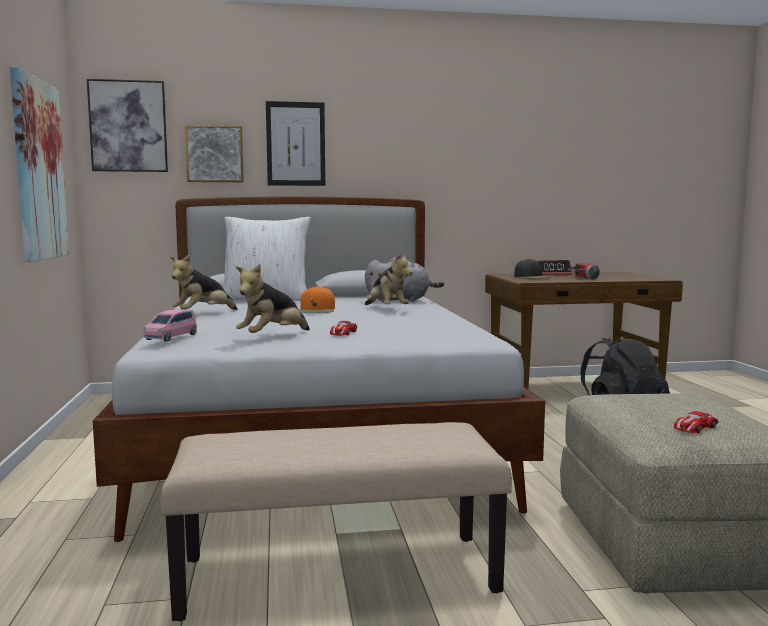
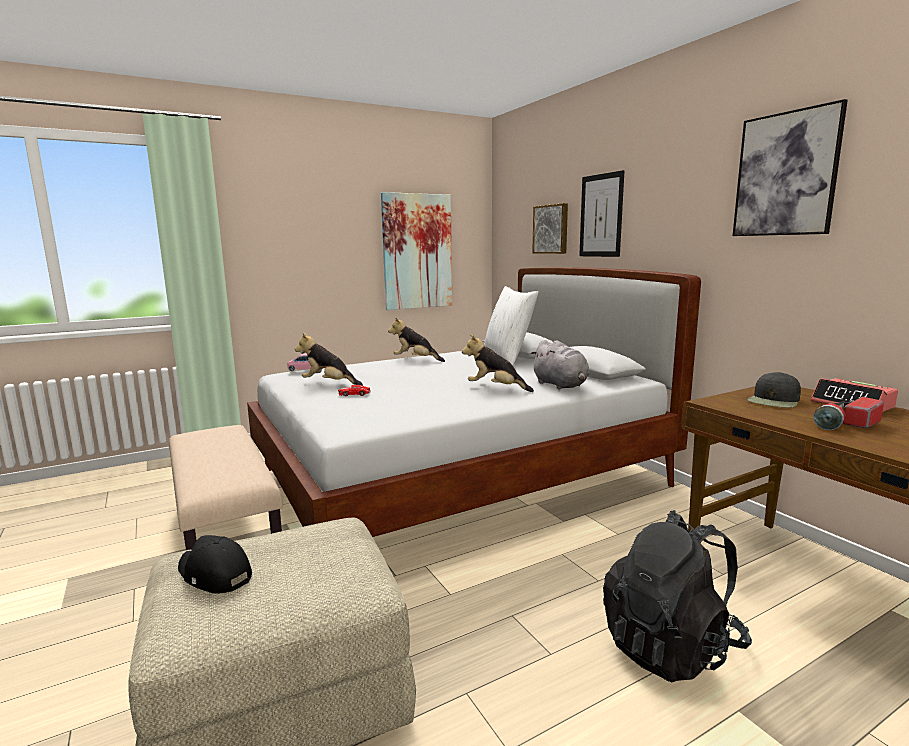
camera: 70 degrees right, 5 degrees up
(128, 126) = (511, 211): picture -> picture (786, 174)
(316, 310) = (452, 375): orange cap -> none
(386, 309) = (495, 388): plush toy -> plush toy turned 75 degrees clockwise
(695, 427) = (214, 574): toy car -> black cap

